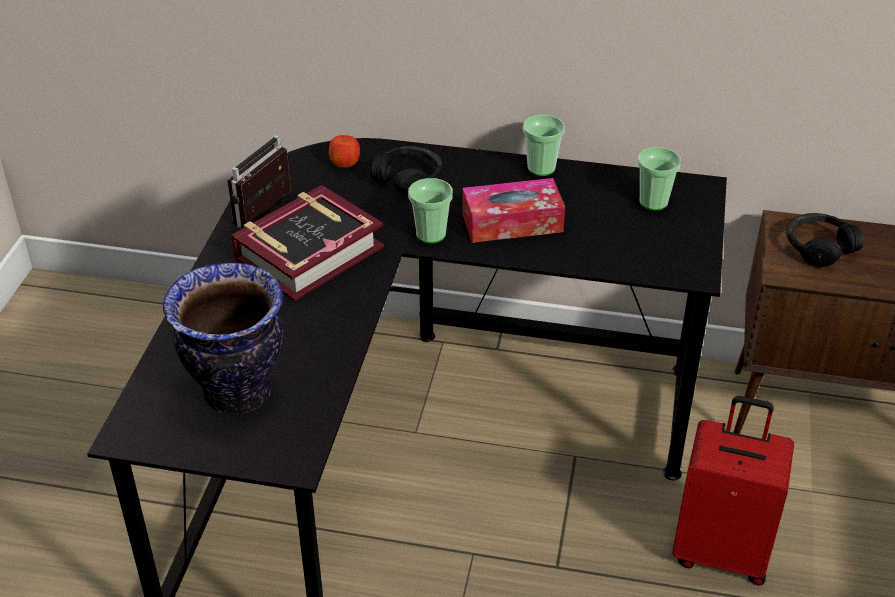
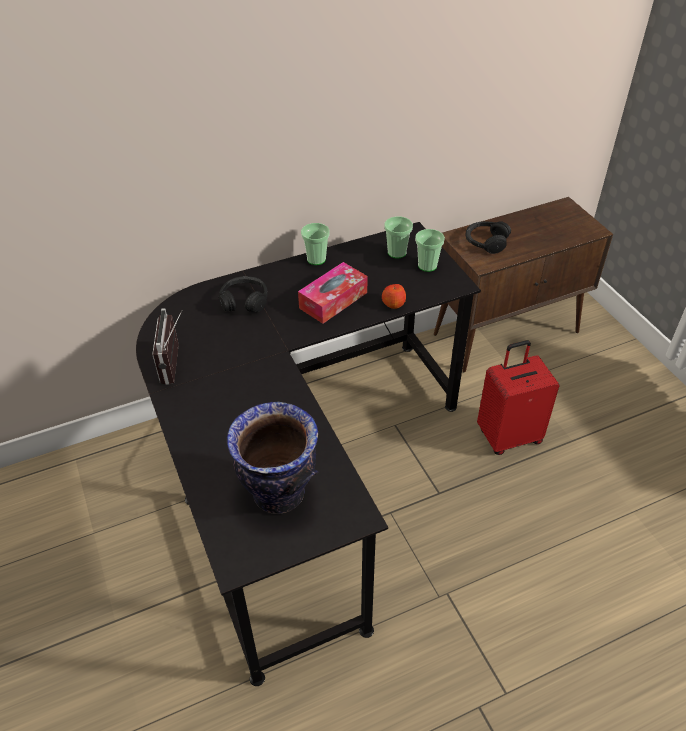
camera: 35 degrees left, 5 degrees up
(308, 253) = (230, 378): book -> none
(345, 162) = (193, 308): apple -> apple (393, 304)
(431, 234) = (293, 330): cup -> cup (427, 265)

